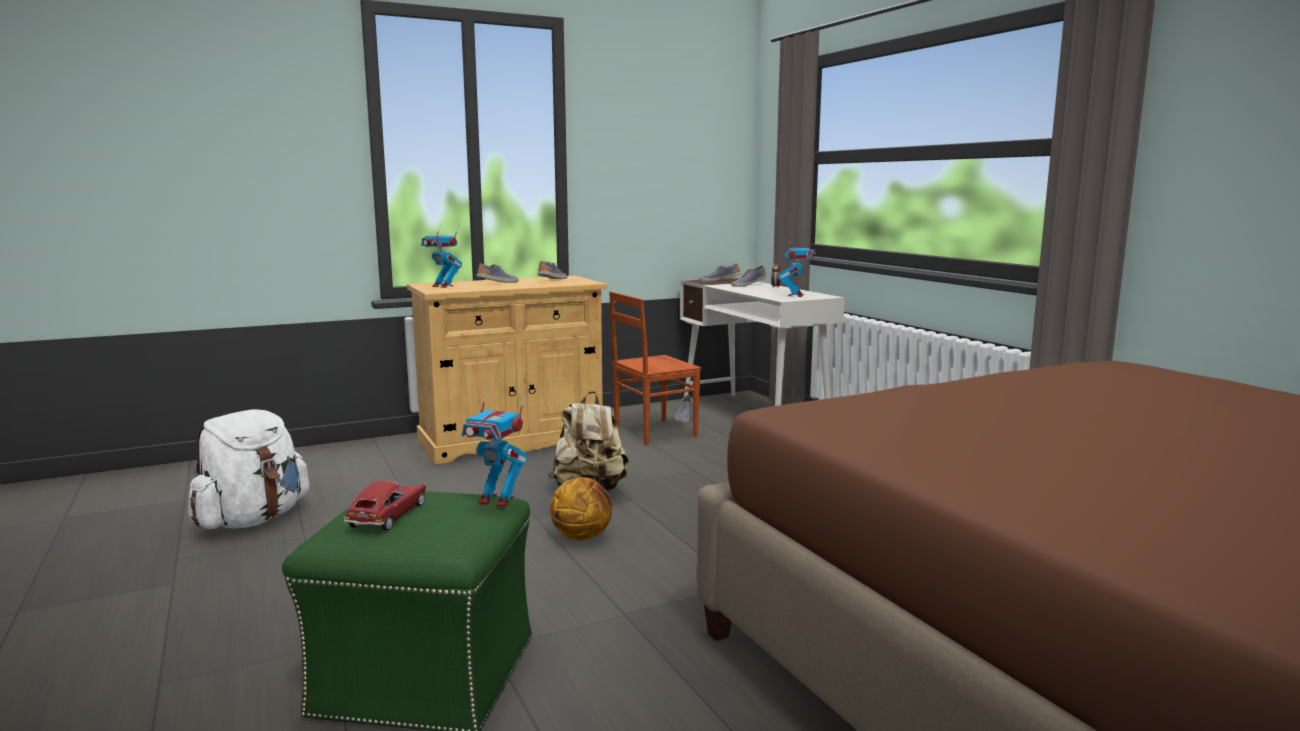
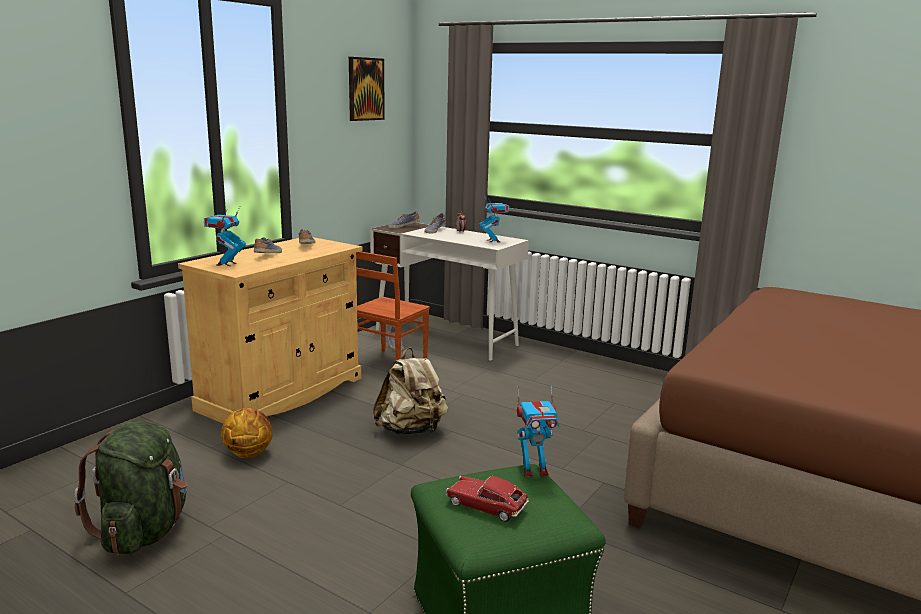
camera: 30 degrees left, 5 degrees up
(252, 519) = (144, 531): white backpack -> green backpack
(388, 516) = (486, 506): toy car -> toy car turned 45 degrees counterclockwise
(443, 286) = (226, 264): toy robot -> toy robot turned 105 degrees clockwise
(582, 536) = (455, 471): basketball -> basketball (249, 453)
(681, 120) = (365, 89): none -> picture

